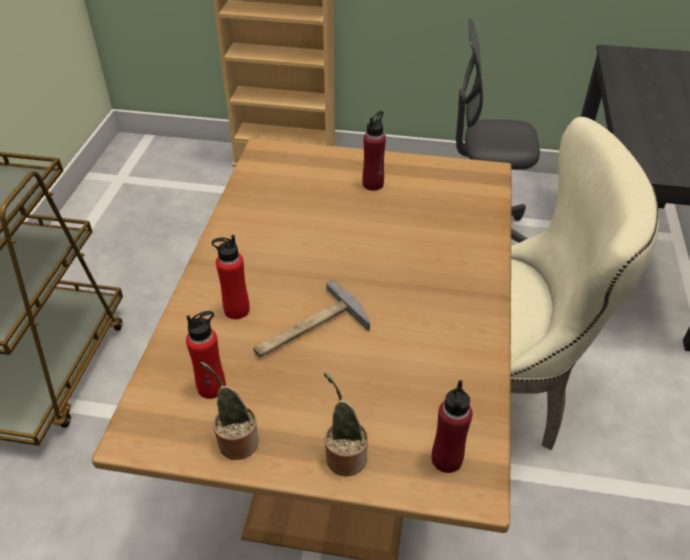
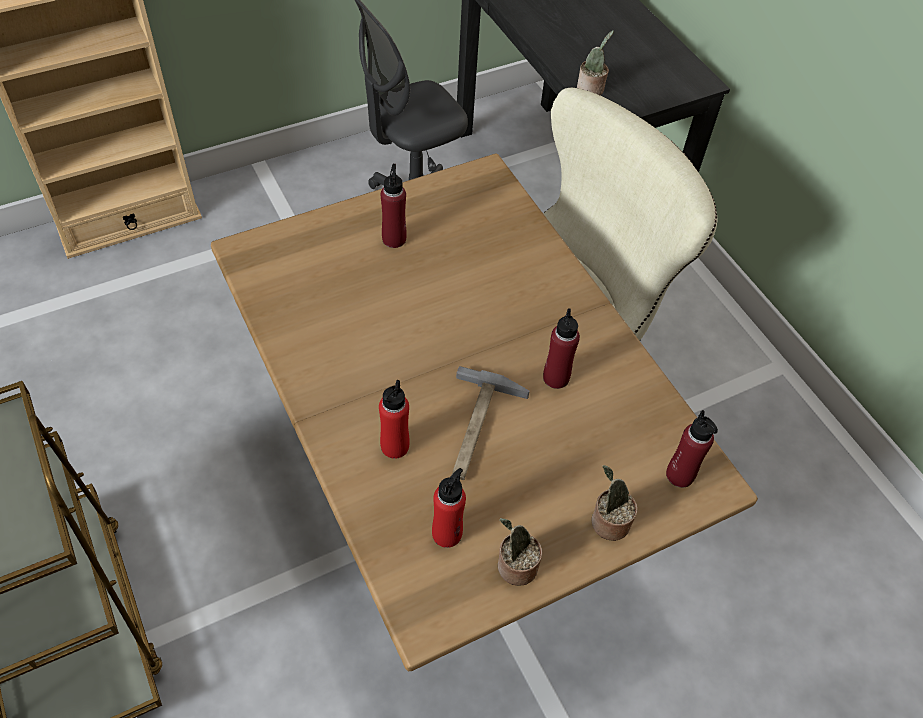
camera: 40 degrees left, 10 degrees up
(407, 328) = (556, 377): none -> red bottle
(638, 151) = (591, 90): none -> potted plant

